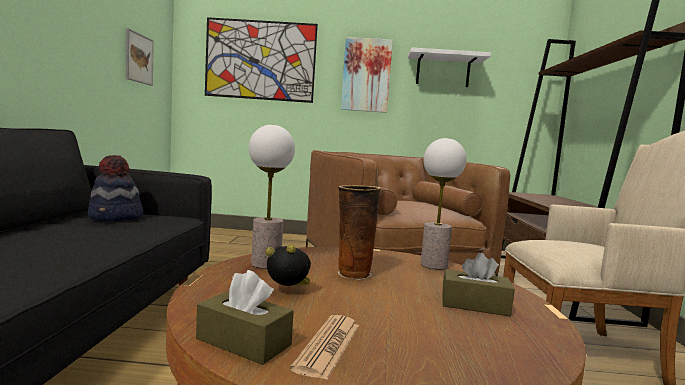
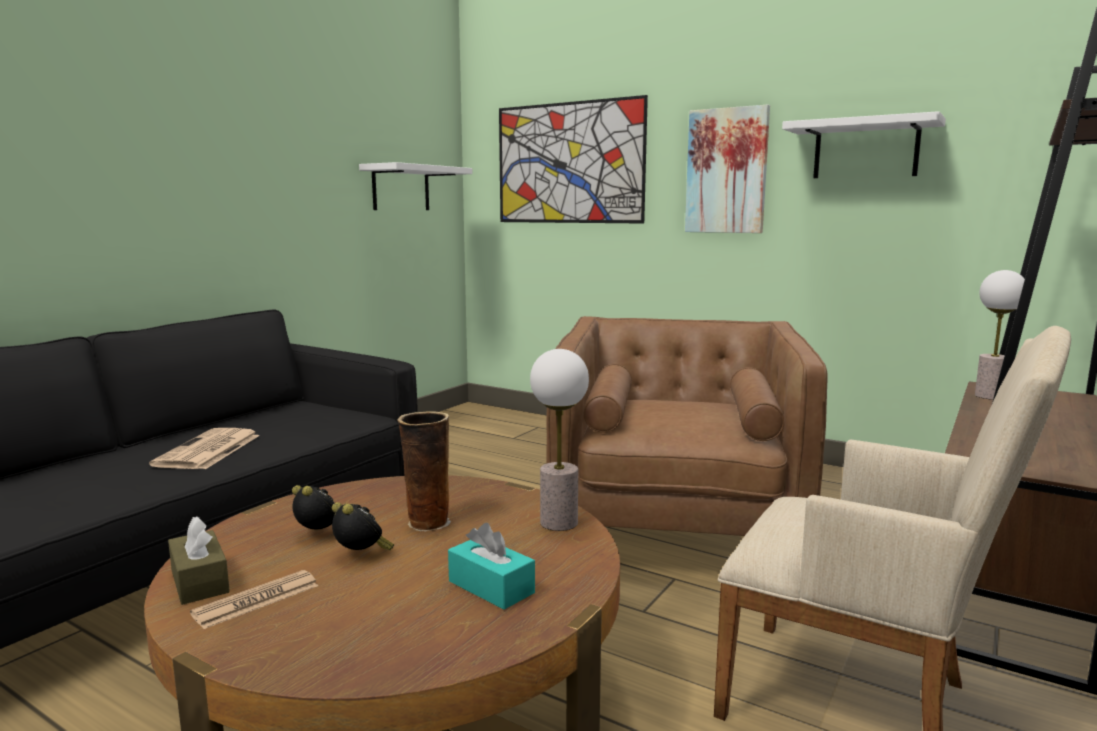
camera: 30 degrees right, 5 degrees up
(61, 244) = (208, 451): none -> newspaper
(116, 218) = (304, 414): hat -> none
(139, 58) = (401, 188): picture -> white shelf
(266, 264) = (357, 496): table lamp -> table lamp (990, 396)
(349, 300) = (361, 555): none -> alarm clock
(474, 305) = (491, 587): brown tissue box -> turquoise tissue box

